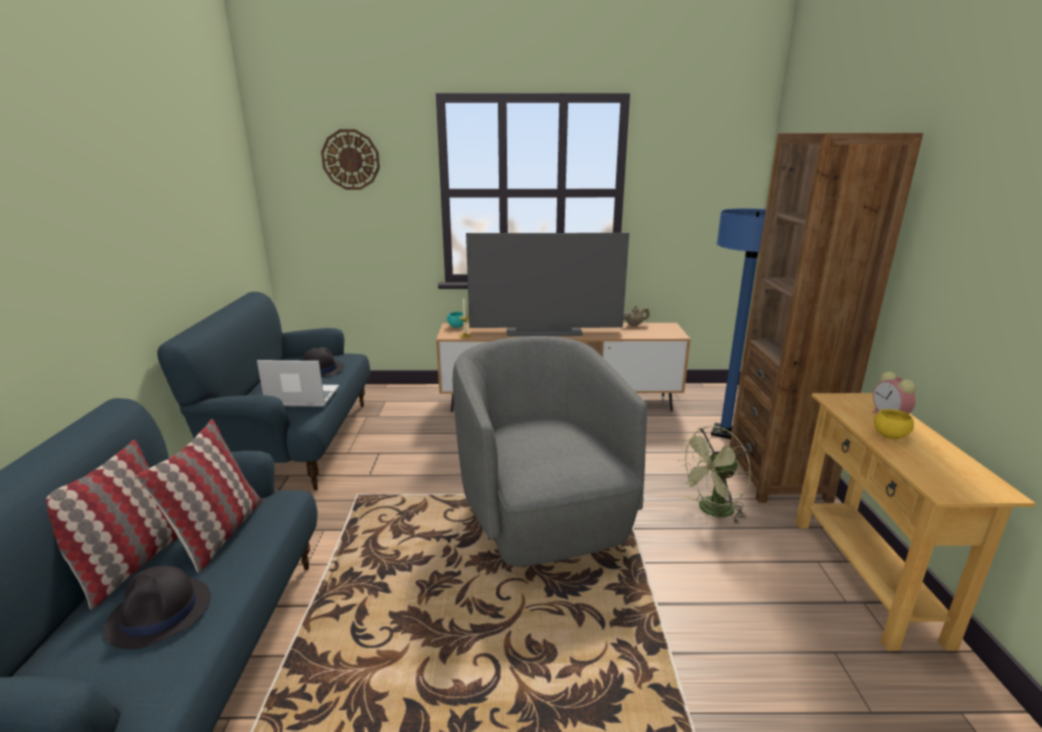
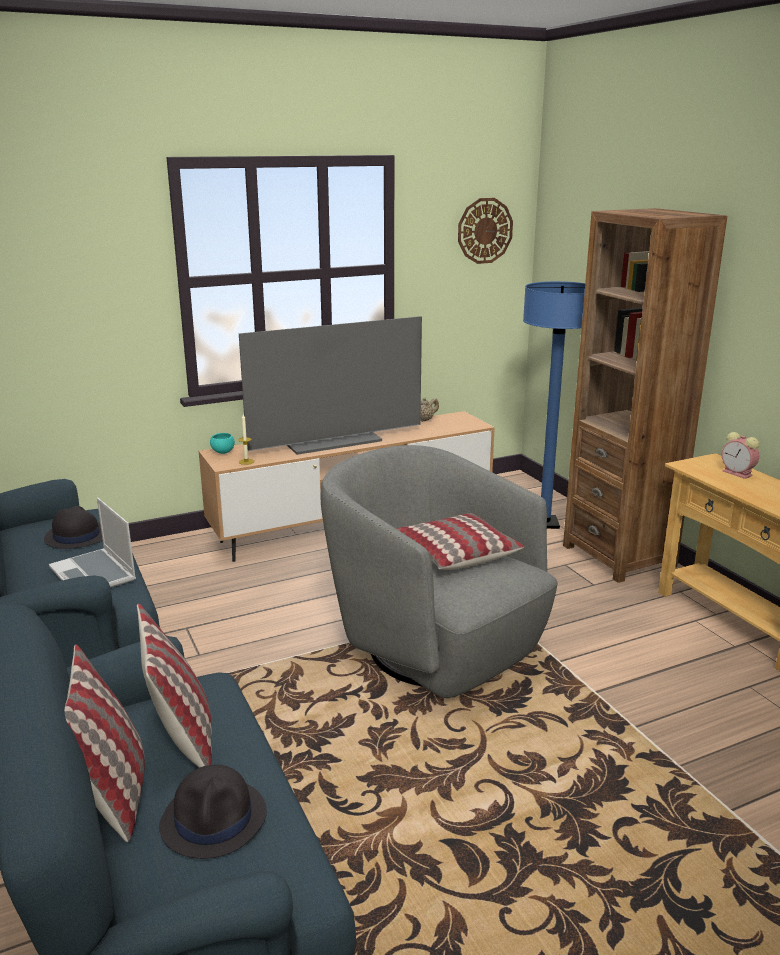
camera: 25 degrees left, 0 degrees up
(301, 398) = (94, 574): laptop -> laptop turned 105 degrees counterclockwise
(350, 160) = (53, 247): wall clock -> wall clock (485, 230)
(561, 438) = (456, 553): none -> pillow
(711, 511) = (584, 600): green fan -> none
(890, 436) = (750, 488): yellow bowl -> none

